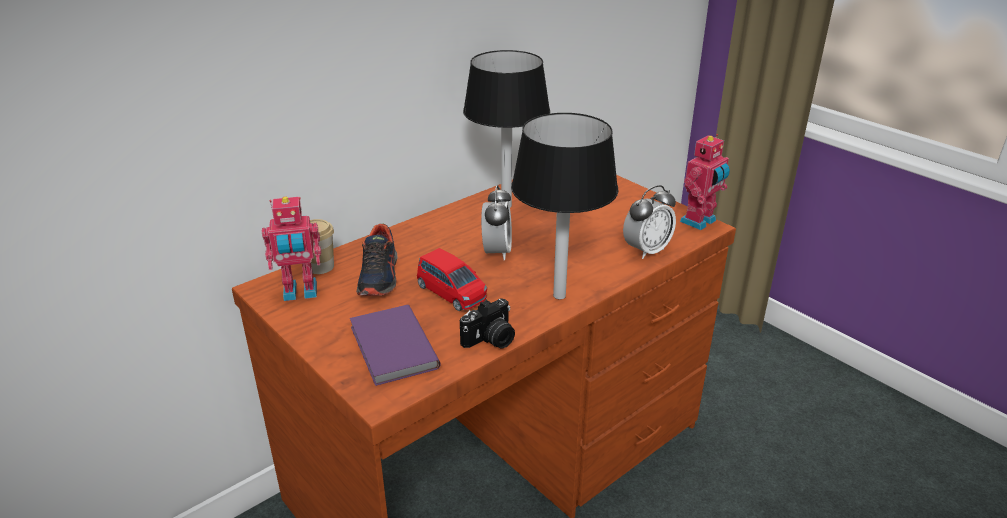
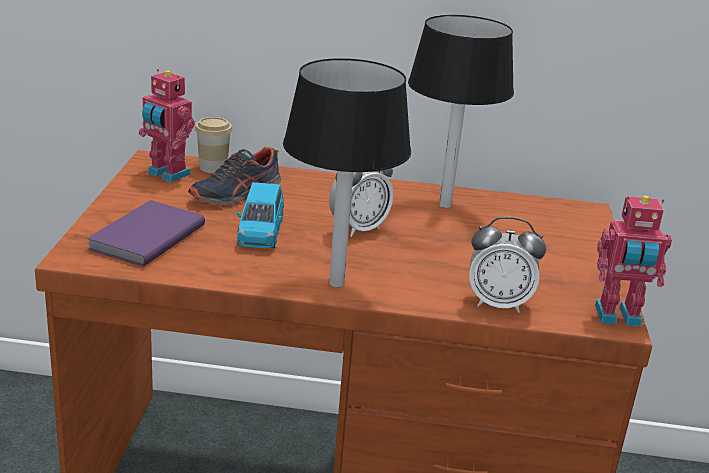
camera: 45 degrees right, 5 degrees down
(452, 293) = (260, 232): red toy car -> blue toy car
(490, 340) = (216, 275): camera -> none

